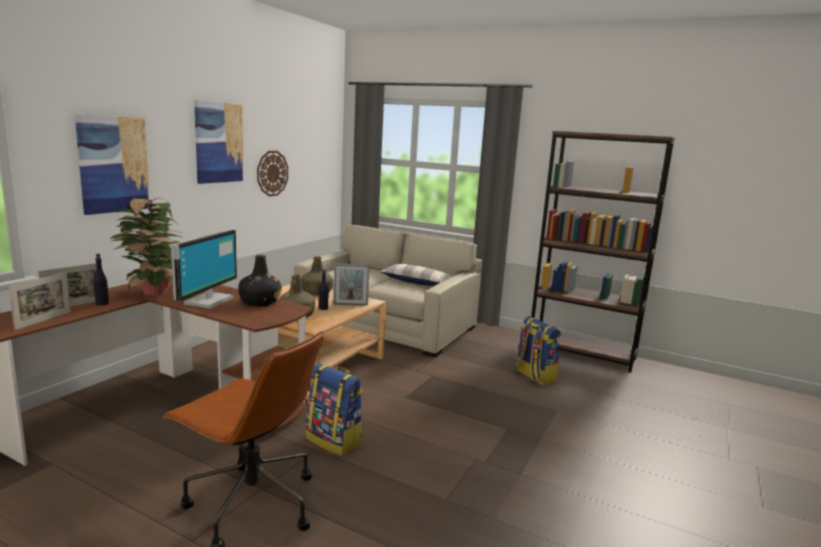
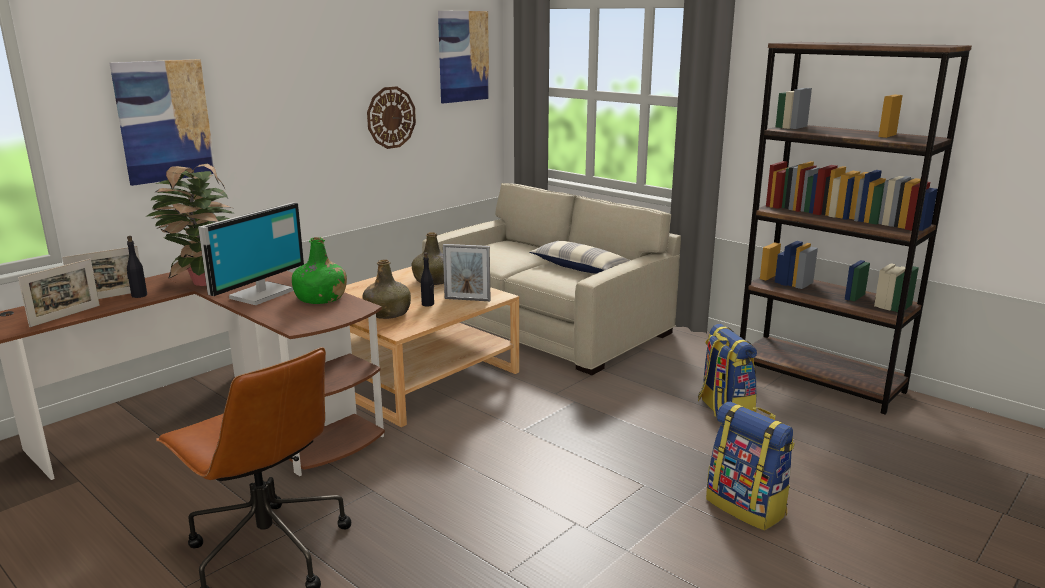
camera: 15 degrees right, 5 degrees up
(219, 142) = (309, 82): picture -> picture (463, 56)
(260, 302) = (321, 298): black bottle -> green bottle
(335, 441) = (402, 481): backpack -> backpack (747, 507)

